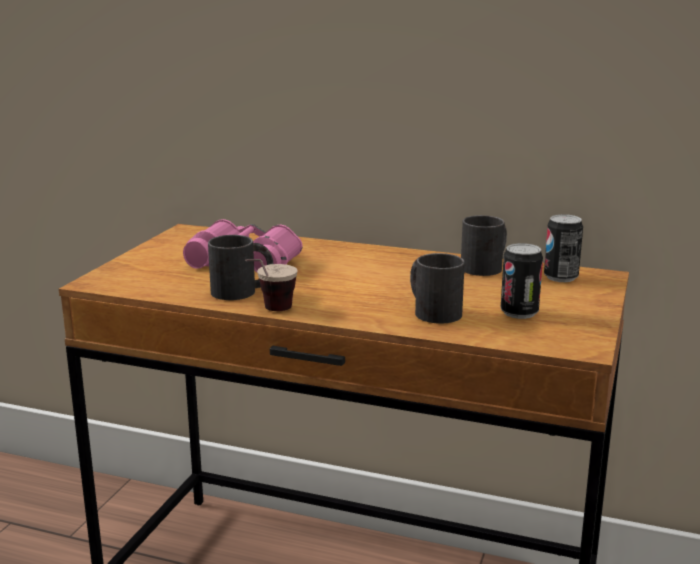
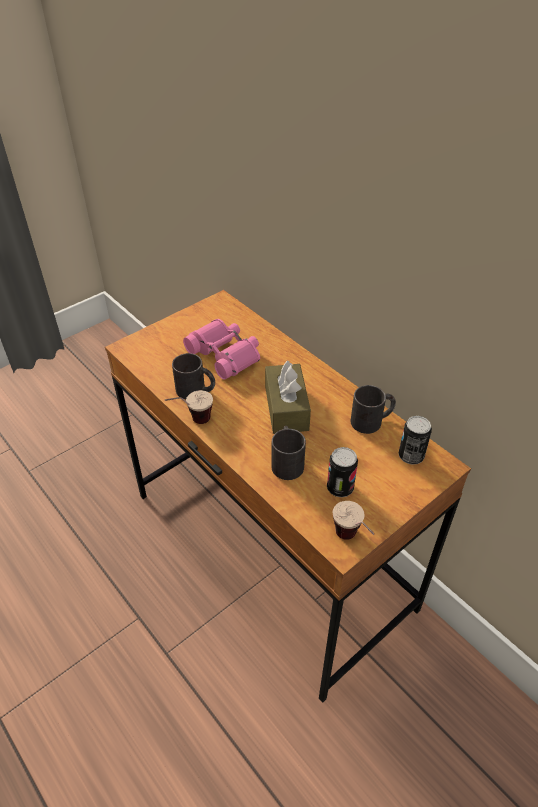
camera: 30 degrees right, 25 degrees up
(377, 279) = (286, 408): none -> brown tissue box
(586, 341) = (352, 541): none -> cup

